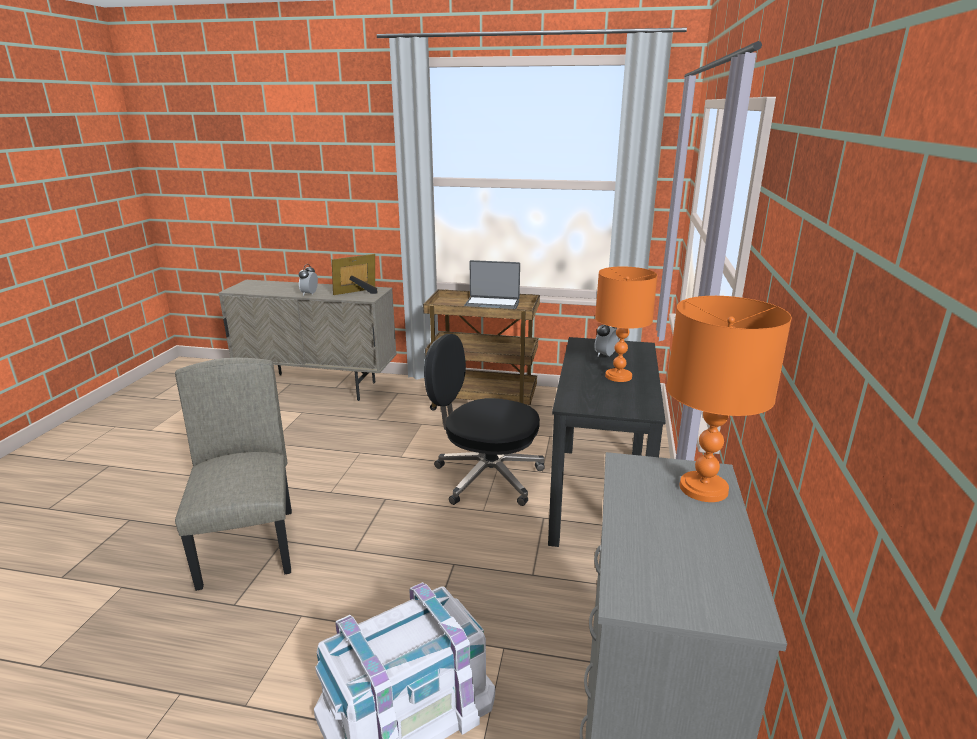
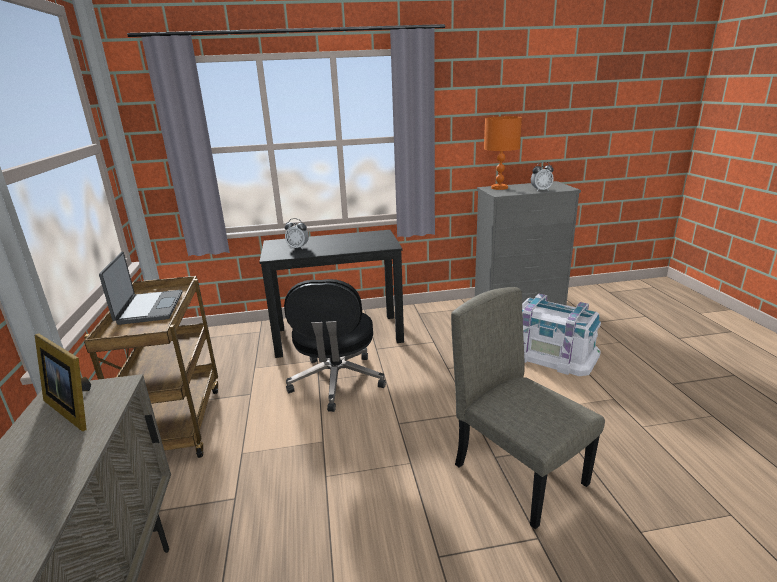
camera: 110 degrees left, 0 degrees up
(249, 547) = (520, 474): beige chair -> beige chair turned 90 degrees clockwise
(309, 294) = (67, 465): alarm clock -> alarm clock (541, 190)
(618, 376) = (336, 241): orange table lamp -> none

